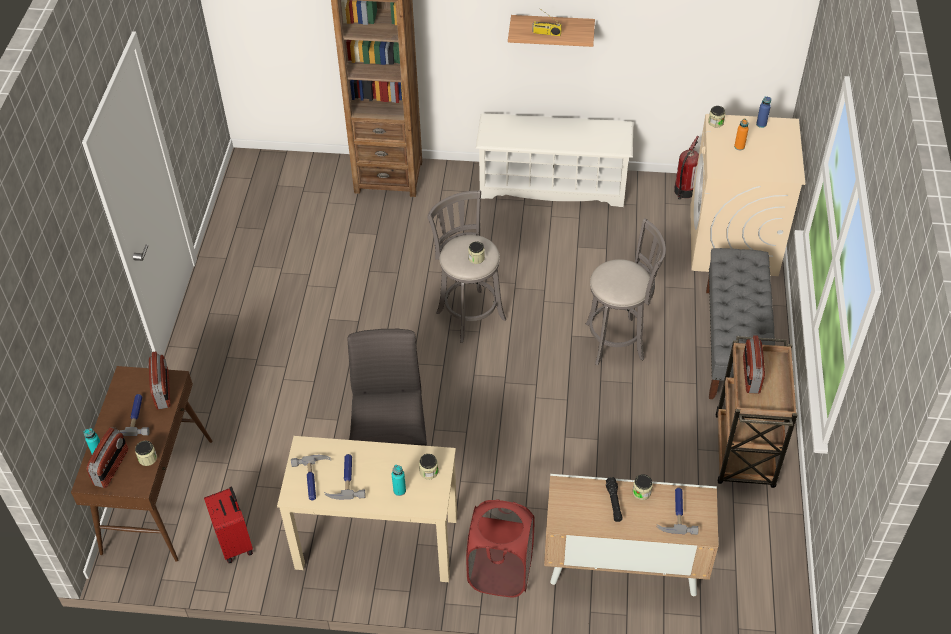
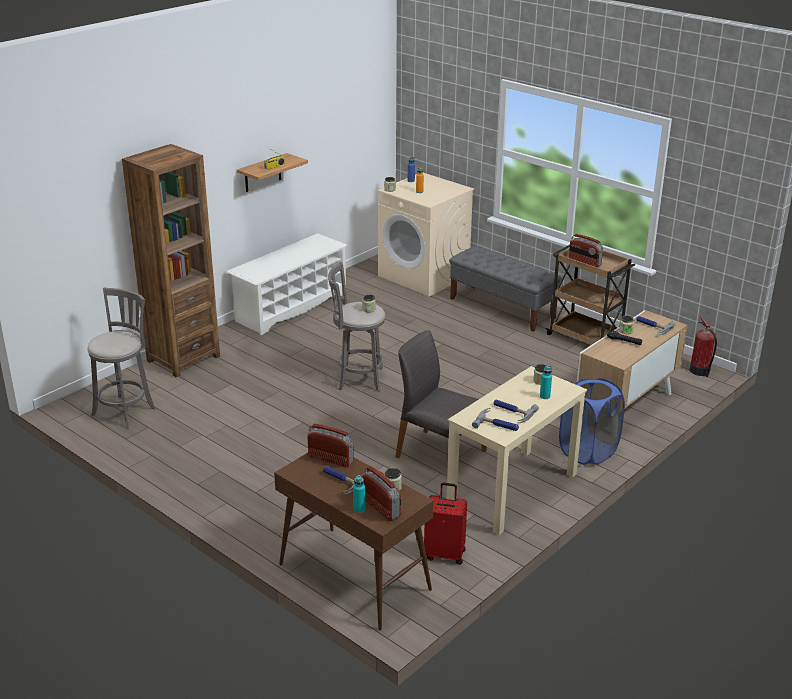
camera: 55 degrees left, 20 degrees down
(500, 572) = (588, 452): red laundry basket -> blue laundry basket
(618, 341) = (452, 339): grey stool -> grey stool (126, 410)
(684, 191) = (363, 273): fire extinguisher -> fire extinguisher (700, 371)

